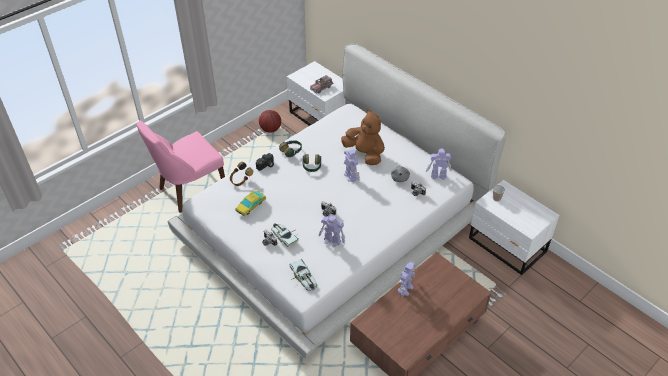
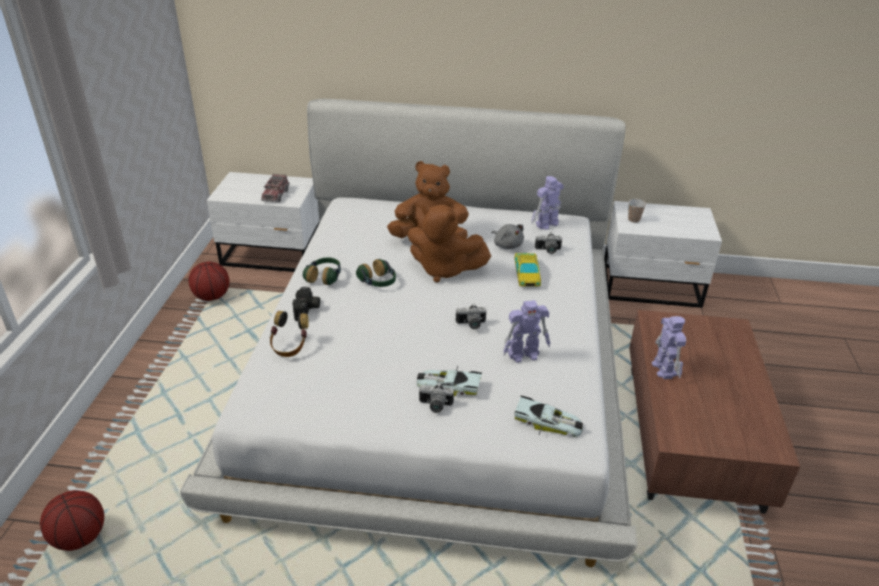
camera: 40 degrees left, 10 degrees down
(134, 218) = (80, 537): none -> basketball
(190, 190) = (154, 436): pink chair -> none
(251, 205) = (349, 370): toy car -> toy car (527, 274)
(350, 176) = (444, 270): toy robot -> brown plush toy

